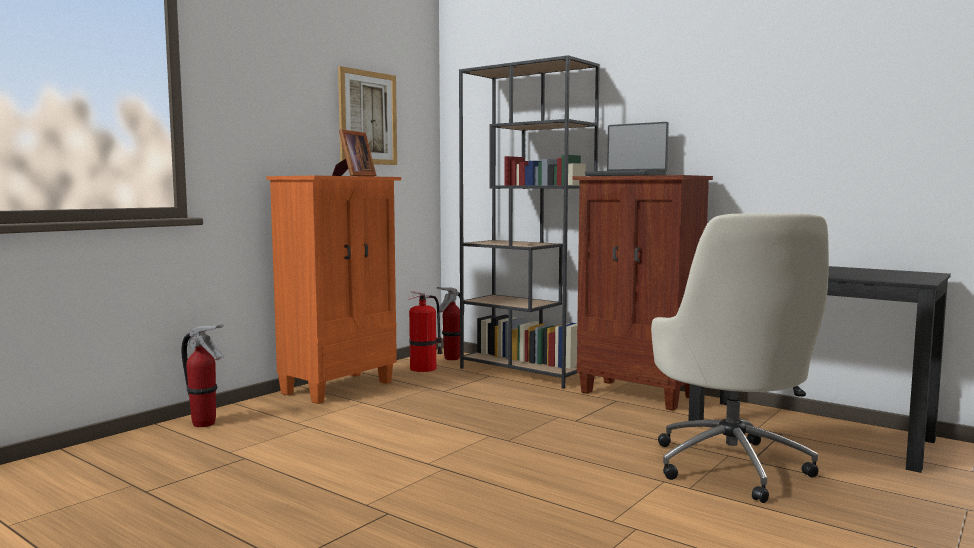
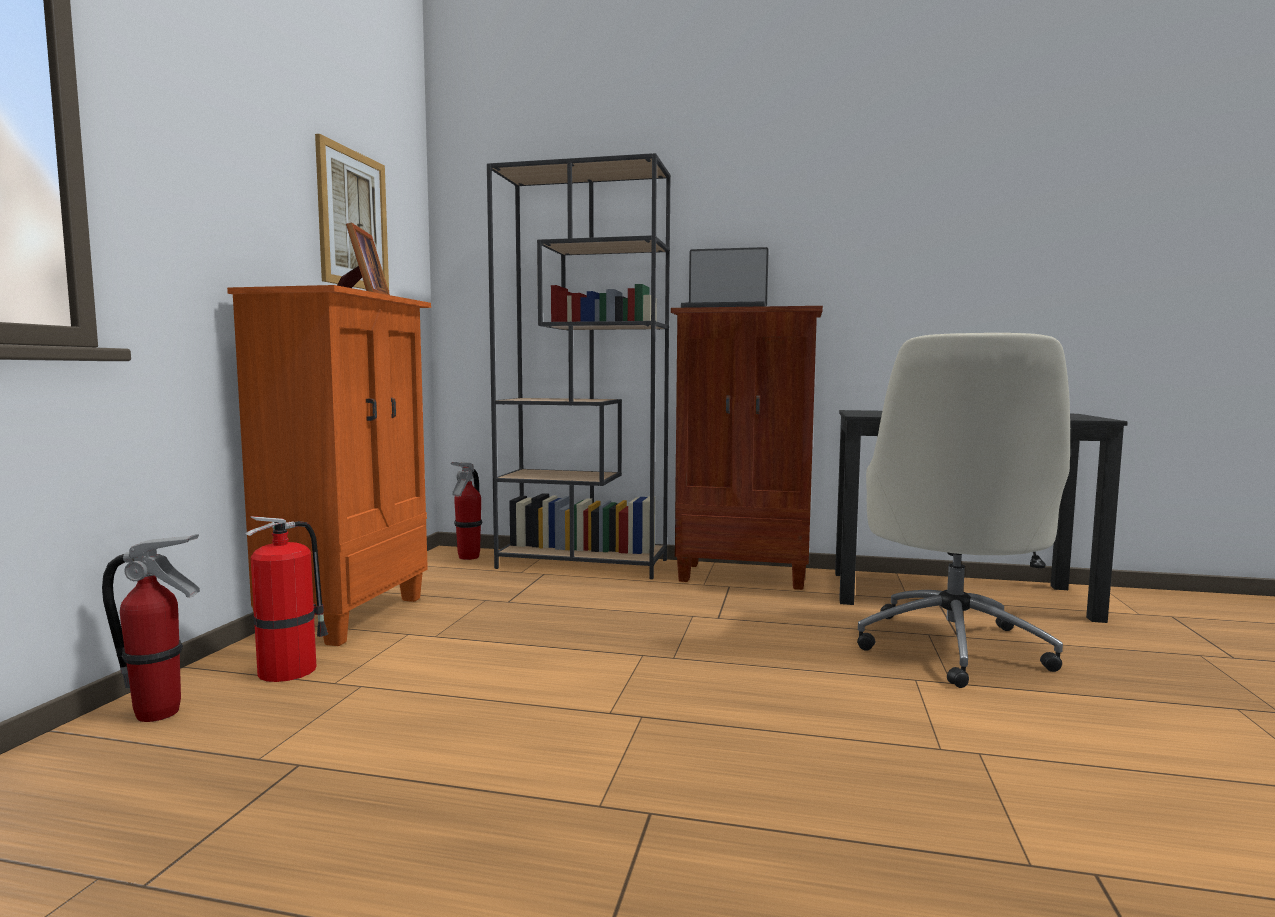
camera: 25 degrees left, 0 degrees up
(424, 368) = (446, 574): fire extinguisher -> fire extinguisher (290, 669)
(731, 467) = (952, 648): beige office chair -> beige office chair turned 45 degrees clockwise

